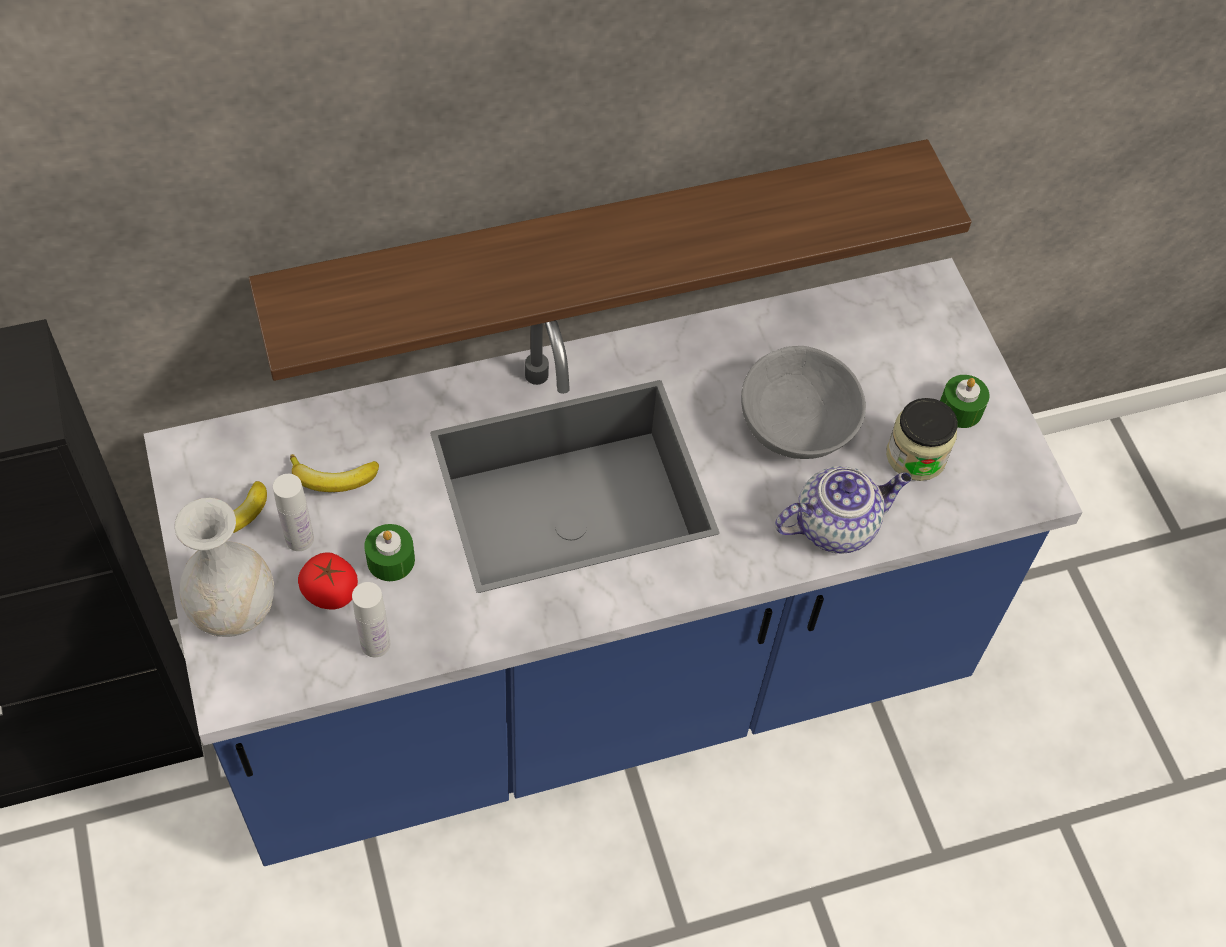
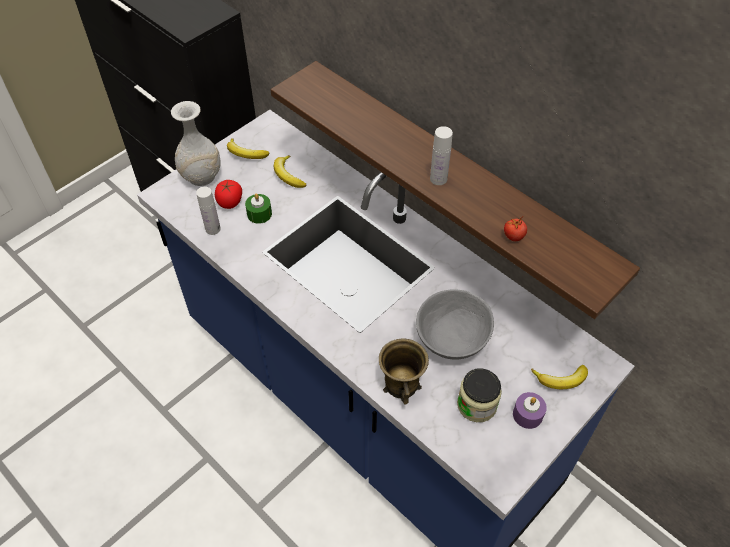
camera: 65 degrees right, 5 degrees down
(299, 539) = (250, 179): white bottle -> white bottle (438, 179)
(800, 232) = (513, 236): none -> tomato
(836, 525) = (402, 384): teapot -> brown mug
(930, 344) = (561, 380): none -> banana
(960, 409) = (527, 415): green candle -> purple candle

